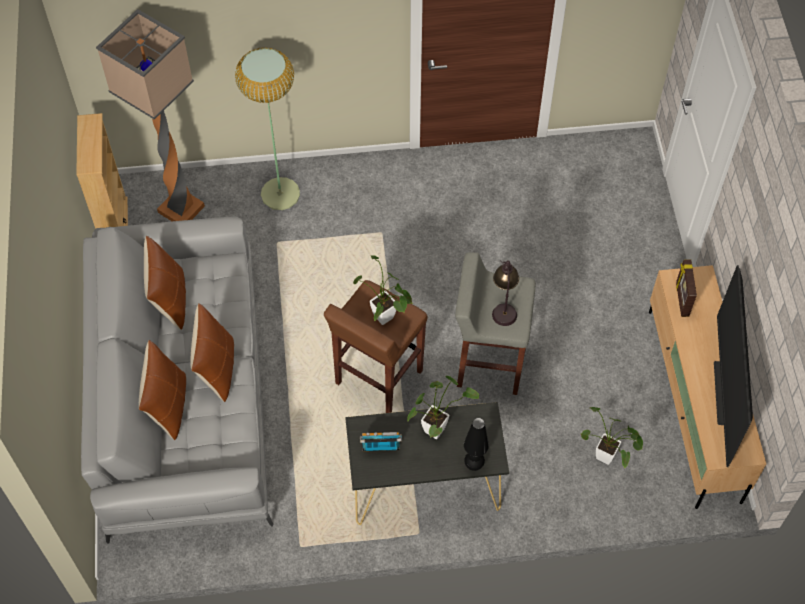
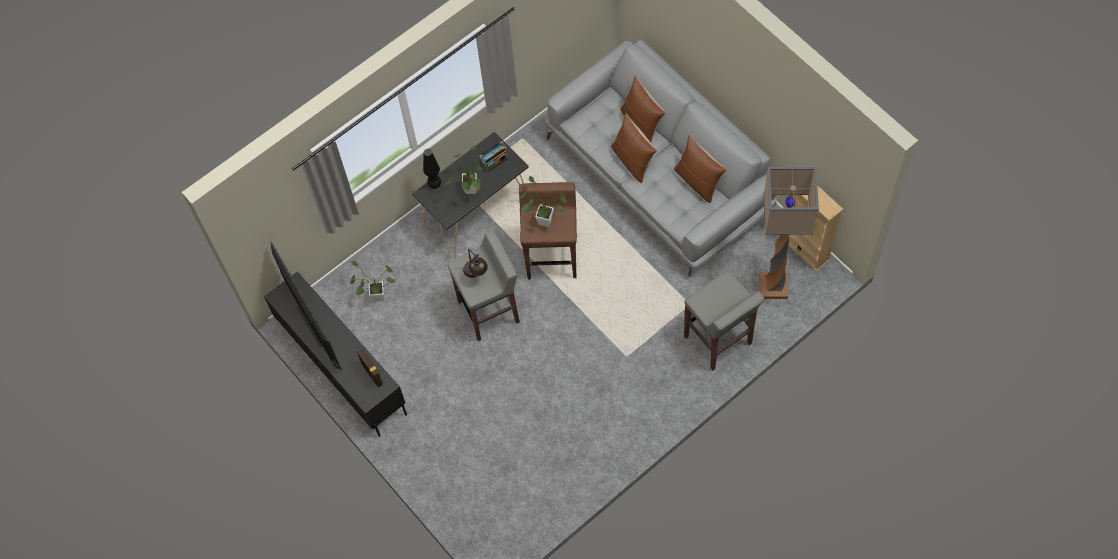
camera: 150 degrees right, 5 degrees up
(280, 193) = (718, 341): floor lamp -> grey stool
(693, 405) = (341, 365): beige tv stand -> black tv stand

